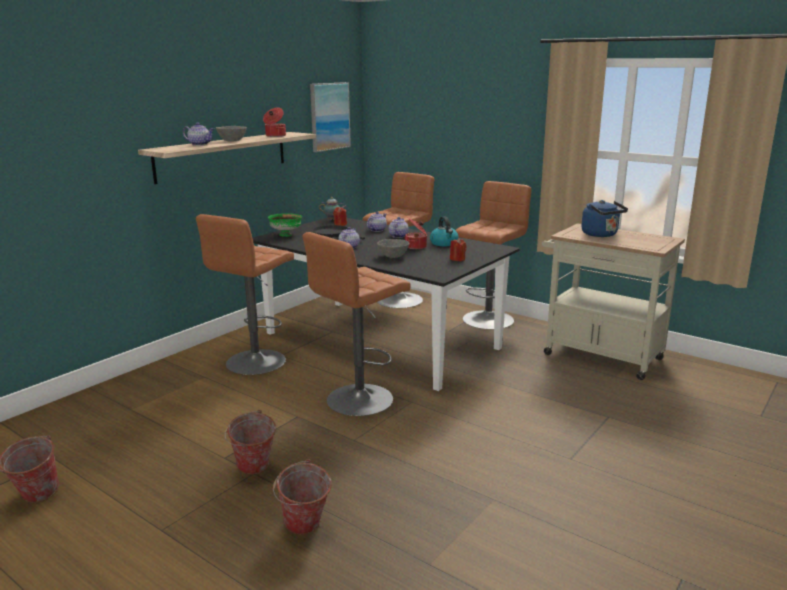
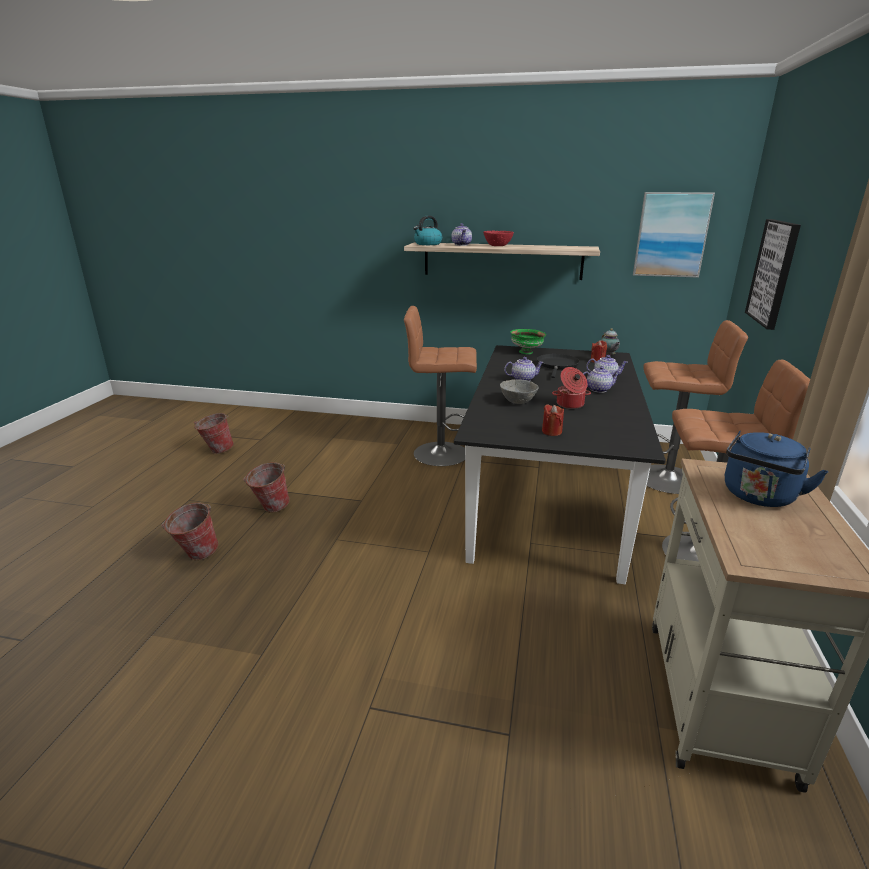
camera: 65 degrees right, 5 degrees up
(232, 141) = (497, 246): grey bowl -> red bowl
(275, 136) = (555, 247): cooking pot -> none
(359, 400) = (411, 521): brown stool -> none
(433, 133) = (773, 273): none -> picture
(444, 243) = (606, 415): kettle -> kettle (427, 244)

